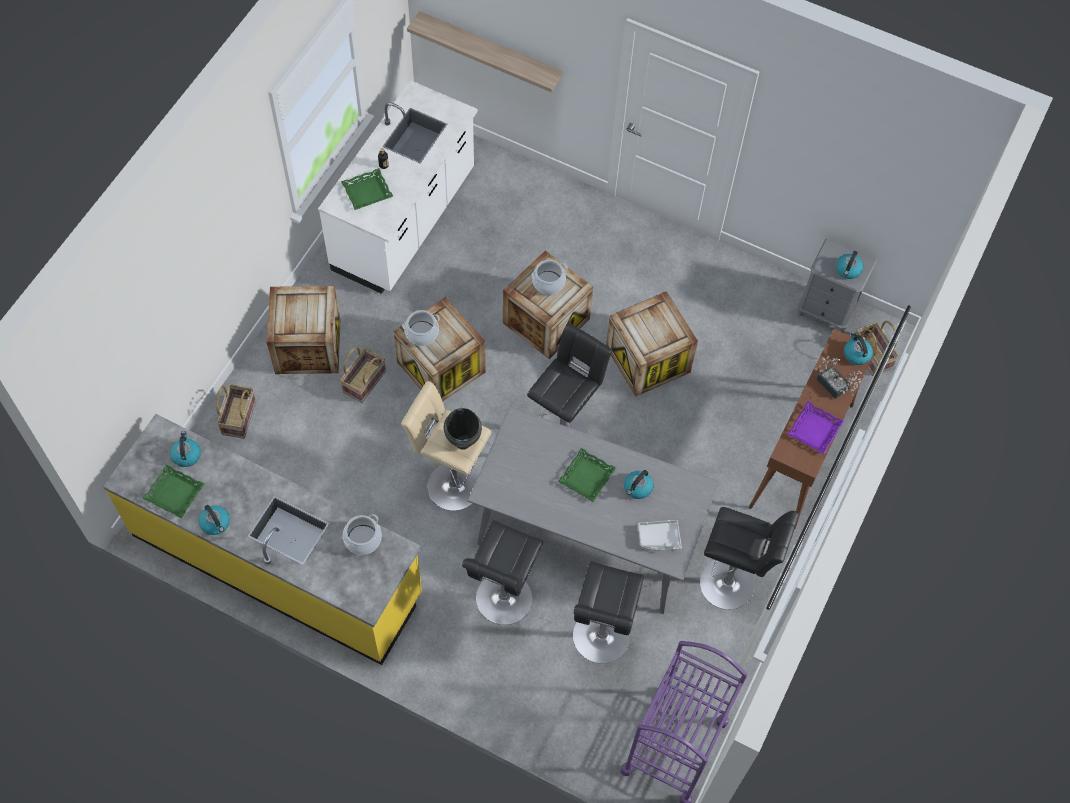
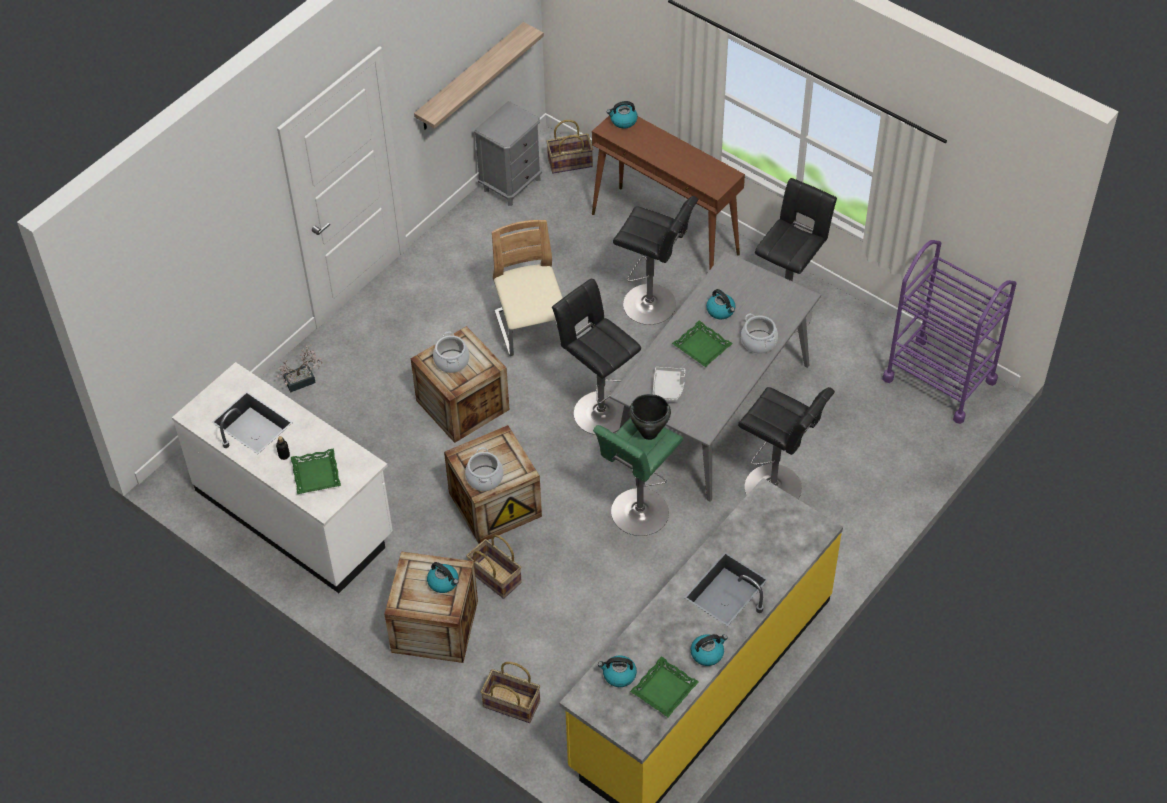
camera: 75 degrees left, 10 degrees down
(363, 539) = (748, 524): cooking pot -> cooking pot (759, 342)
(450, 484) = (637, 515): beige stool -> green stool
(490, 50) = (186, 317): shelf -> shelf (470, 78)
(600, 640) = (829, 417): black stool -> black stool (653, 305)
(648, 359) = (531, 329): crate -> beige chair
(659, 538) = (776, 304): grey tray -> grey tray (668, 388)
(815, 430) = (696, 164): purple tray -> none
(834, 387) = (654, 142): potted plant -> potted plant (303, 380)
(848, 270) = (515, 122): kettle -> kettle (444, 582)

